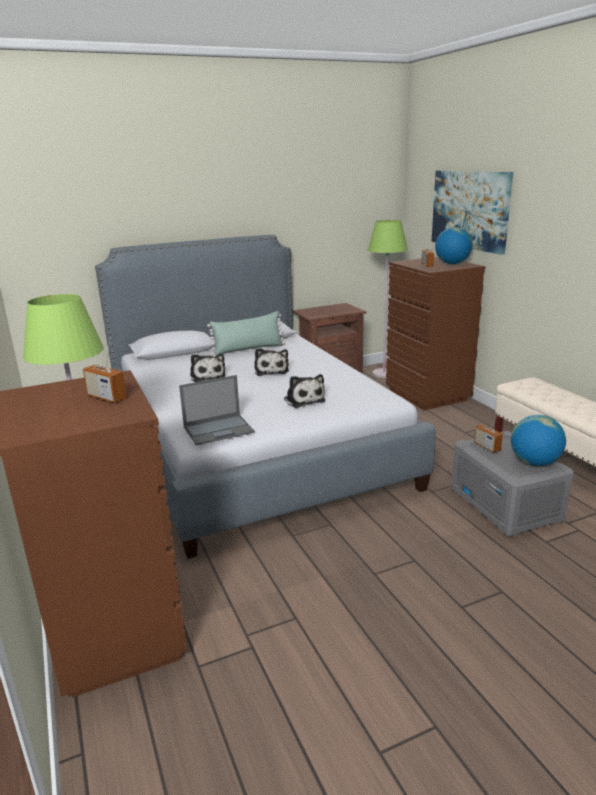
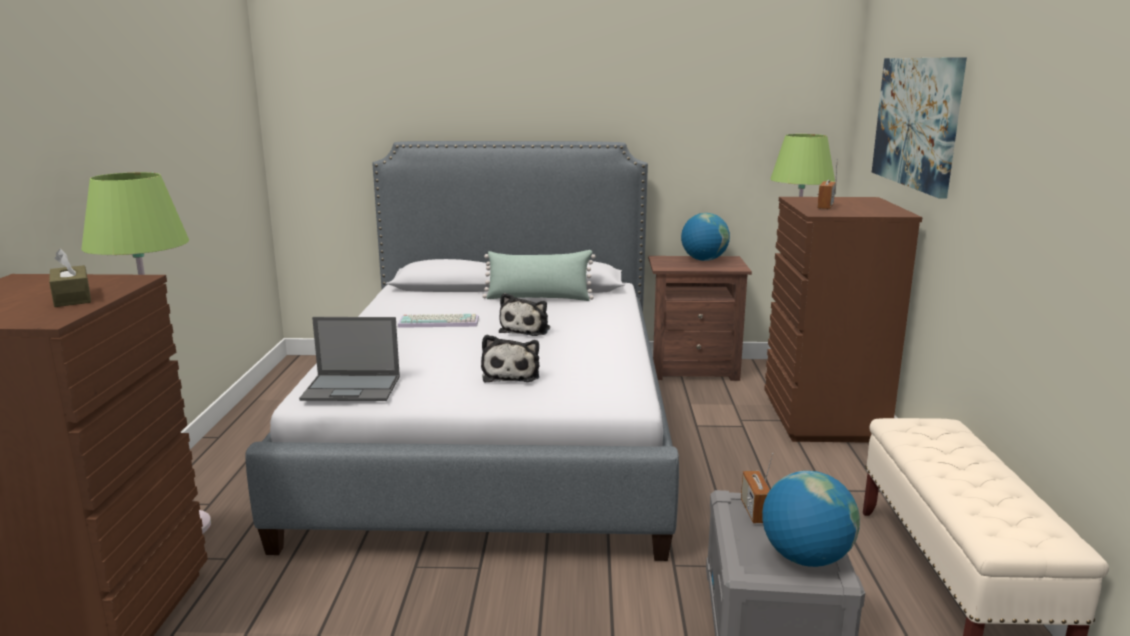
camera: 25 degrees right, 5 degrees down
(106, 397) = (72, 298): radio -> brown tissue box
(207, 376) = (440, 322): plush toy -> keyboard
(452, 264) = (872, 208): globe -> globe (703, 260)

